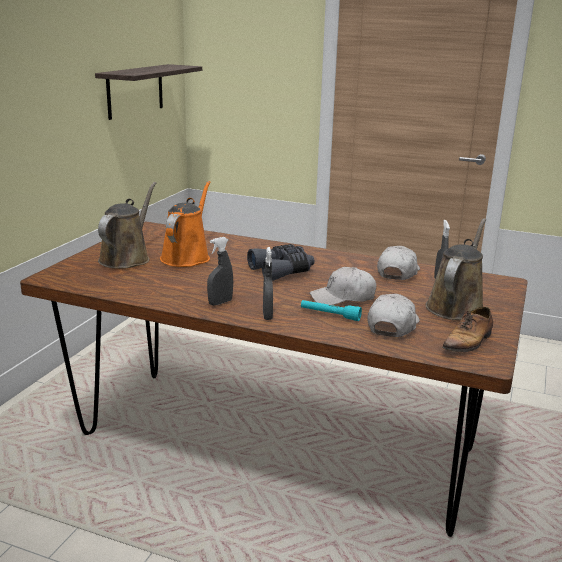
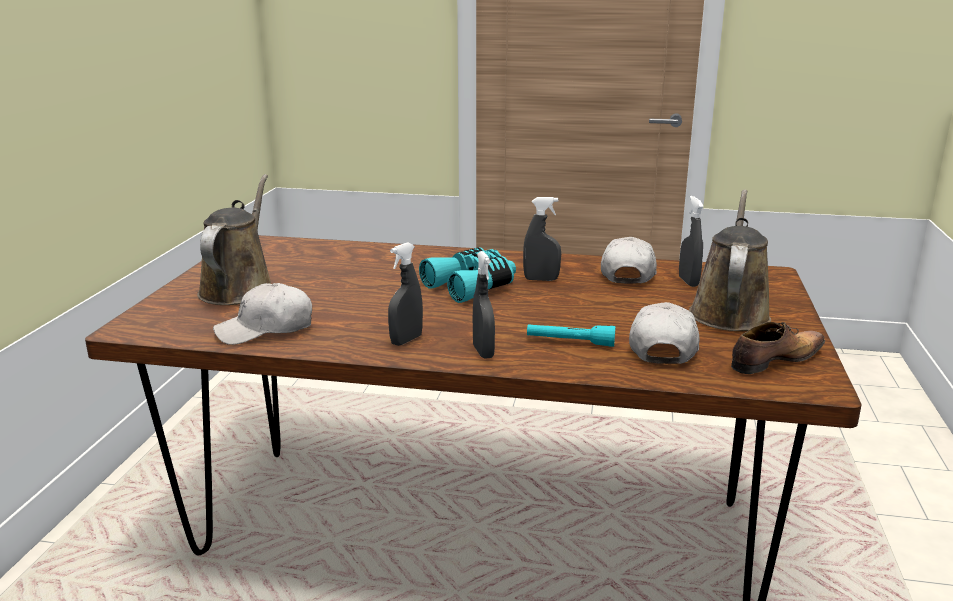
camera: 10 degrees left, 0 degrees up
(135, 91) = (201, 51): shelf -> none
(187, 256) = (327, 278): orange watering can -> none
(282, 271) = (472, 286): grey binoculars -> turquoise binoculars
(333, 270) = (541, 279): none -> grey spray bottle
(343, 298) = (574, 316): white cap -> white cap (266, 329)
(468, 342) = (774, 360): shoe -> shoe turned 150 degrees counterclockwise

